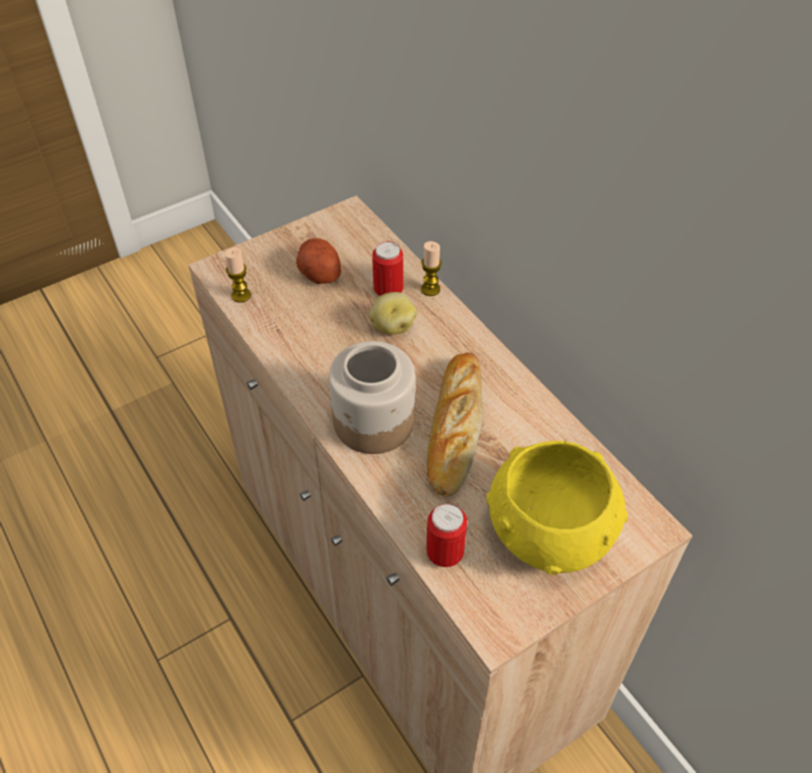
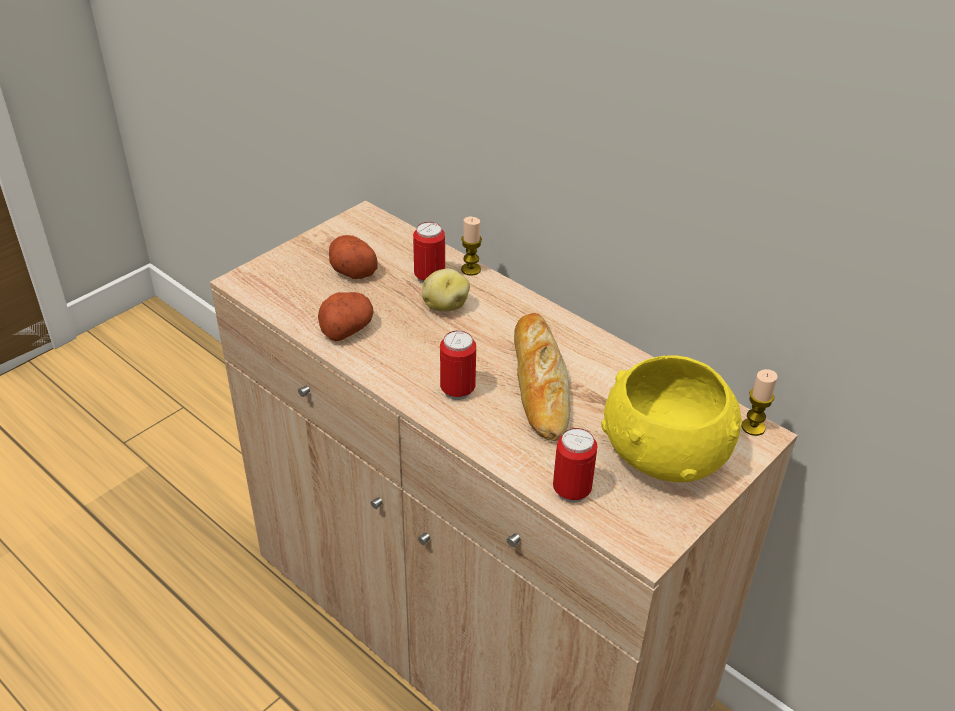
camera: 15 degrees left, 10 degrees down
(241, 295) = (277, 301): candle -> candle (753, 427)
(293, 336) = (346, 328): none -> potato
(374, 422) = (457, 390): jar -> can

